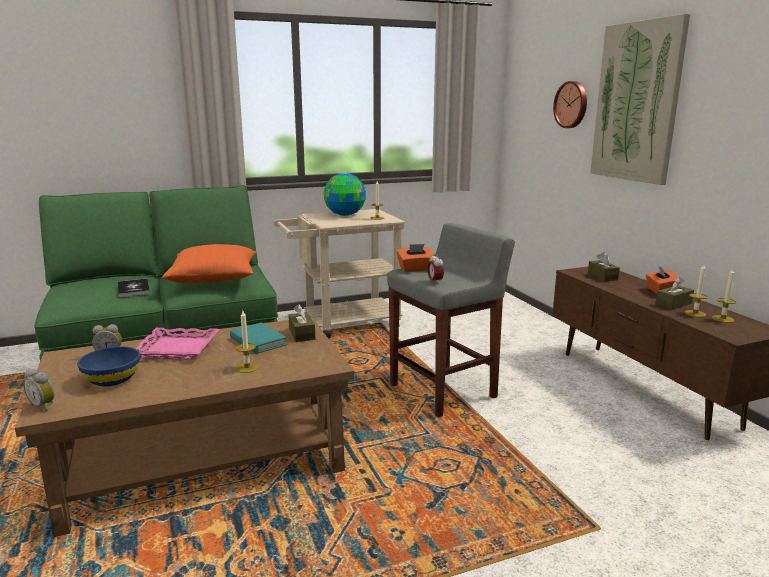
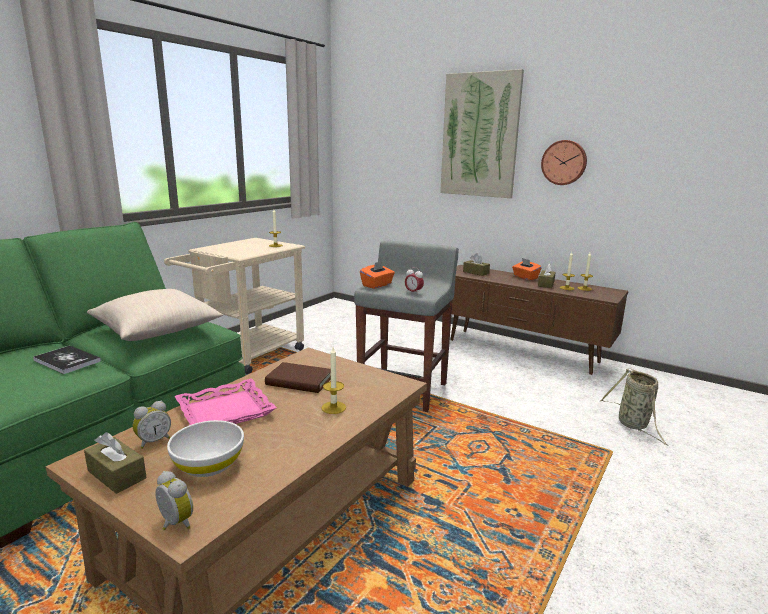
camera: 35 degrees left, 0 degrees up
(44, 406) = (174, 524): alarm clock -> alarm clock turned 135 degrees counterclockwise
(112, 379) = (208, 465): blue bowl -> white bowl
(214, 279) = (157, 331): orange pillow -> beige pillow
(258, 341) = (299, 381): turquoise book -> brown book
(302, 334) = (328, 364): brown tissue box -> brown tissue box (117, 474)
(345, 215) = (238, 246): globe -> none
(571, 104) = (413, 137): wall clock -> wall clock (564, 162)
(679, 514) = (634, 425): none -> basket

